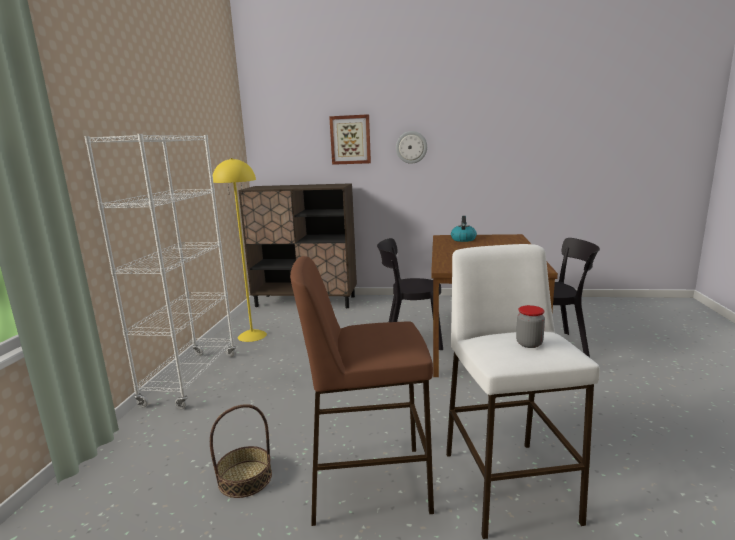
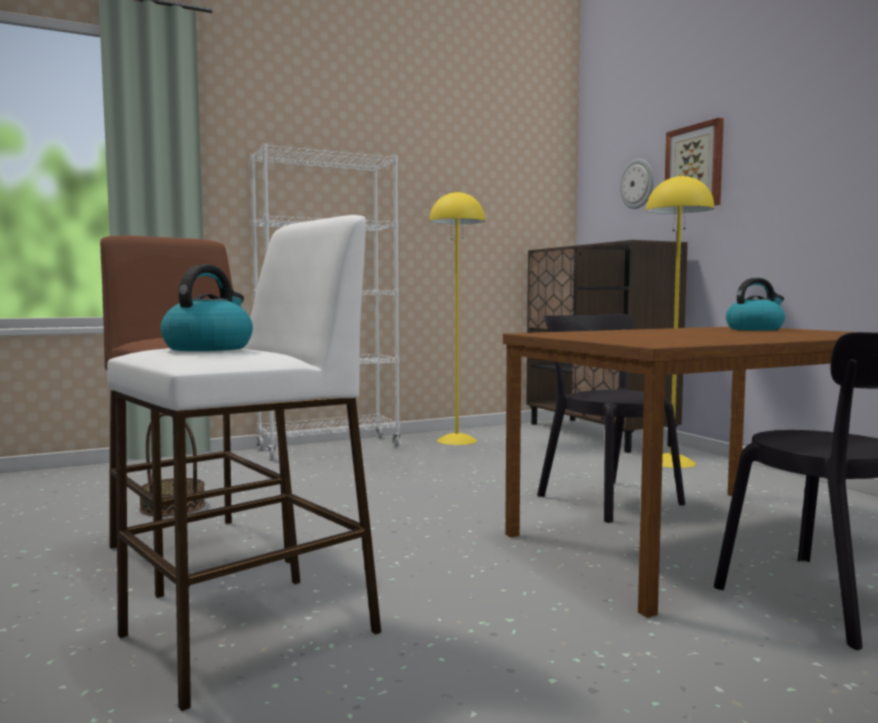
camera: 55 degrees right, 10 degrees down
(377, 306) = (671, 462): none -> yellow floor lamp
(411, 147) = (787, 167): wall clock -> wall clock (637, 184)
(529, 344) = (209, 348): jar -> kettle

